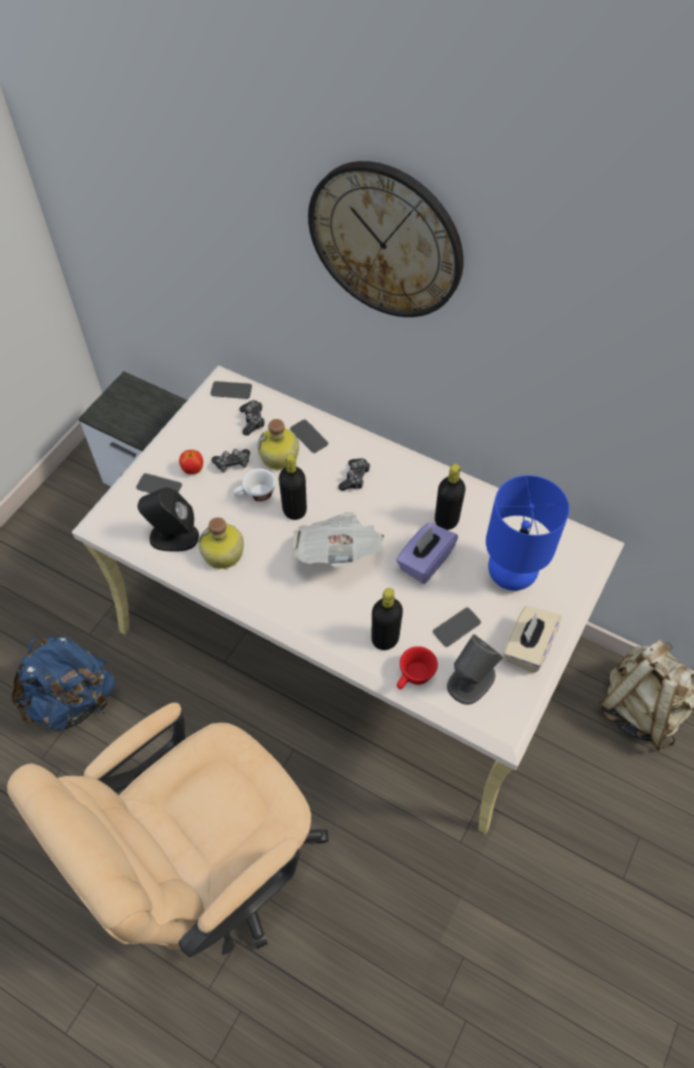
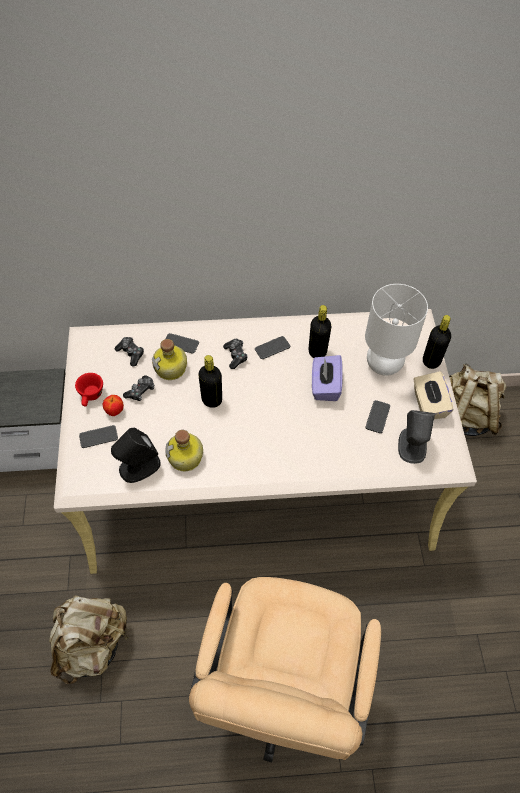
camera: 35 degrees left, 0 degrees up
(73, 700) = (92, 645): blue backpack -> beige backpack
(231, 390) = (97, 340): phone -> phone (272, 348)
(255, 495) = (176, 404): white cup -> none
(338, 552) = (264, 411): newspaper -> none
(385, 639) = (340, 451): black bottle -> black bottle (431, 361)
(386, 241) = (213, 164): wall clock -> none
(413, 677) = (377, 464): red cup -> red cup (91, 397)
(511, 575) = (384, 365): blue table lamp -> white table lamp

